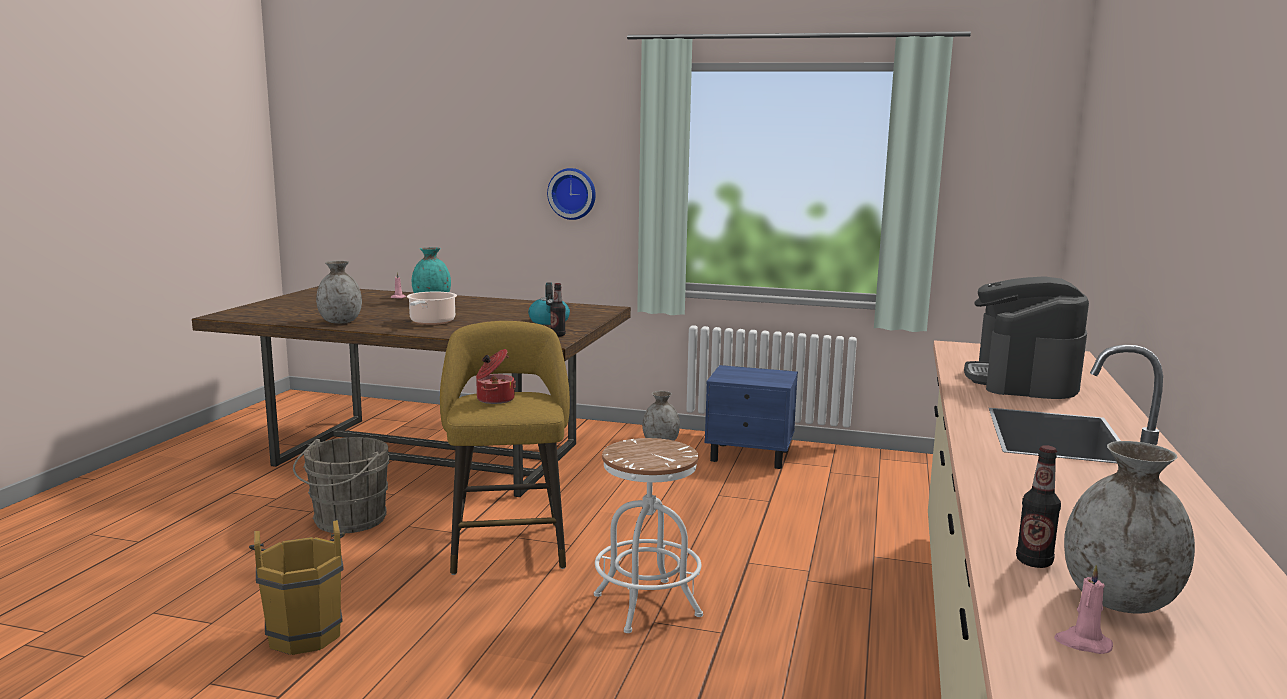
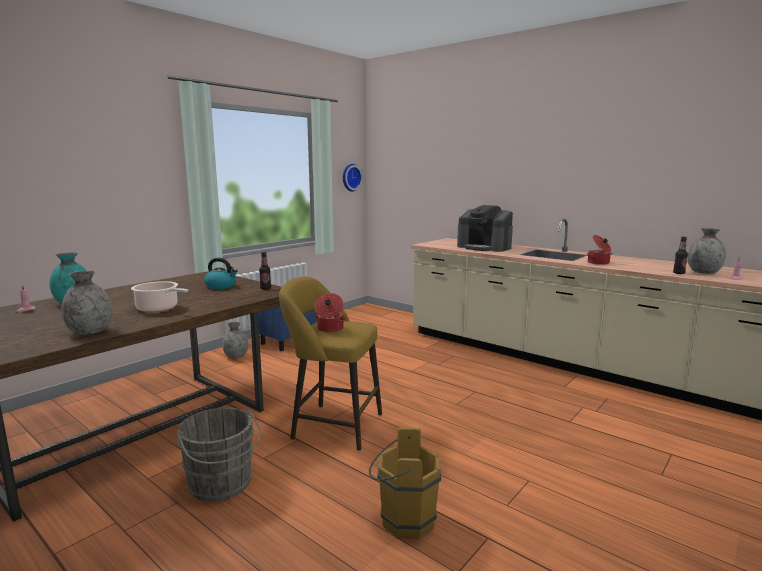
camera: 65 degrees left, 0 degrees up
(573, 193) = (126, 196): wall clock -> wall clock (350, 177)
(647, 605) = (439, 402): white stool -> none
(1023, 475) = (598, 263): none -> cooking pot

